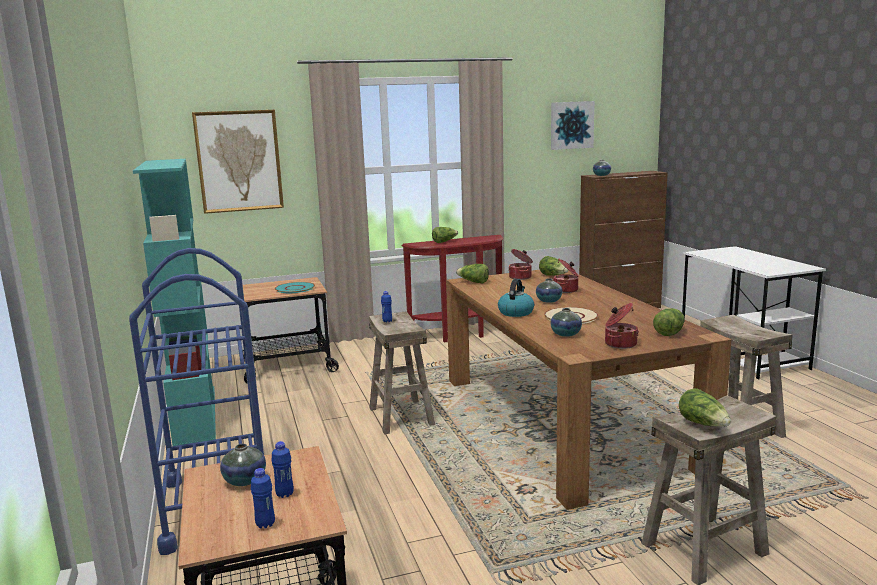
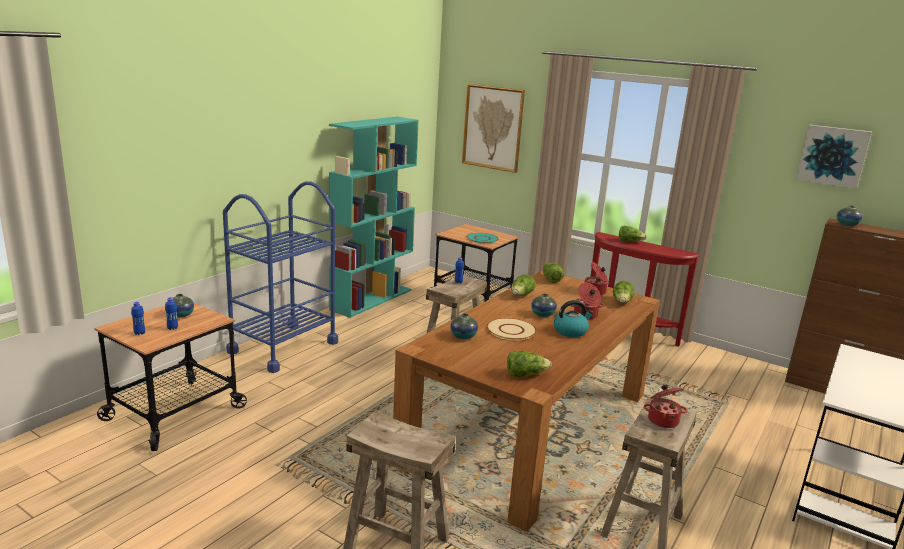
camera: 50 degrees right, 5 degrees up
(516, 312) = (494, 309): kettle -> kettle (570, 331)
(619, 344) = (466, 359): cooking pot -> cooking pot (662, 420)
(704, 424) = (382, 434): lettuce -> lettuce (521, 295)

